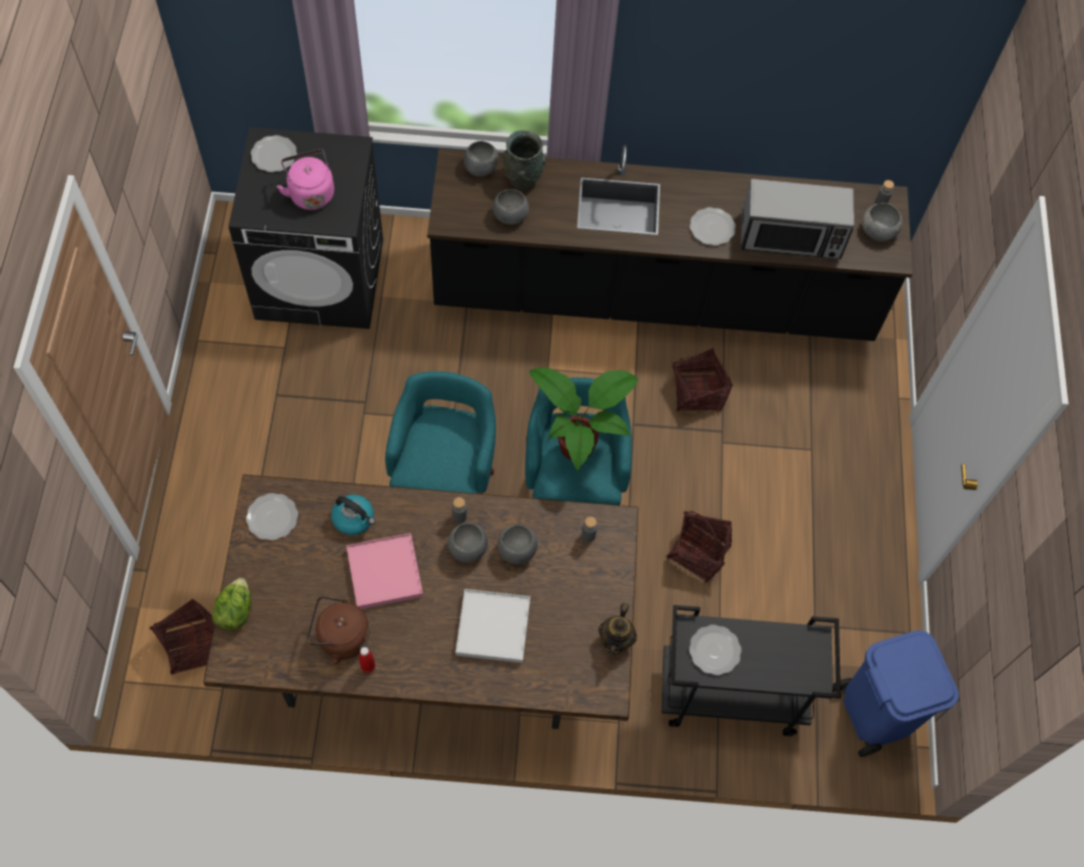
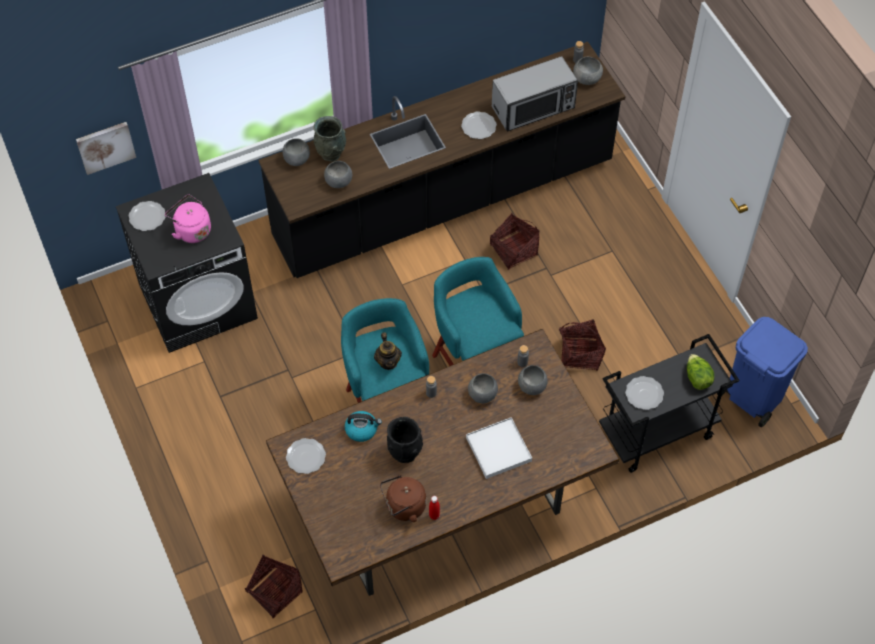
camera: 25 degrees left, 5 degrees down
(235, 611) = (322, 527): lettuce -> lettuce (697, 378)
(255, 51) = (105, 146): none -> picture
(385, 572) = (405, 452): pink tray -> black vase
(467, 548) = (449, 410): grey bowl -> grey bowl (531, 386)
(579, 446) = (476, 312): potted plant -> none
(616, 639) = (581, 416): teapot -> teapot (388, 362)

